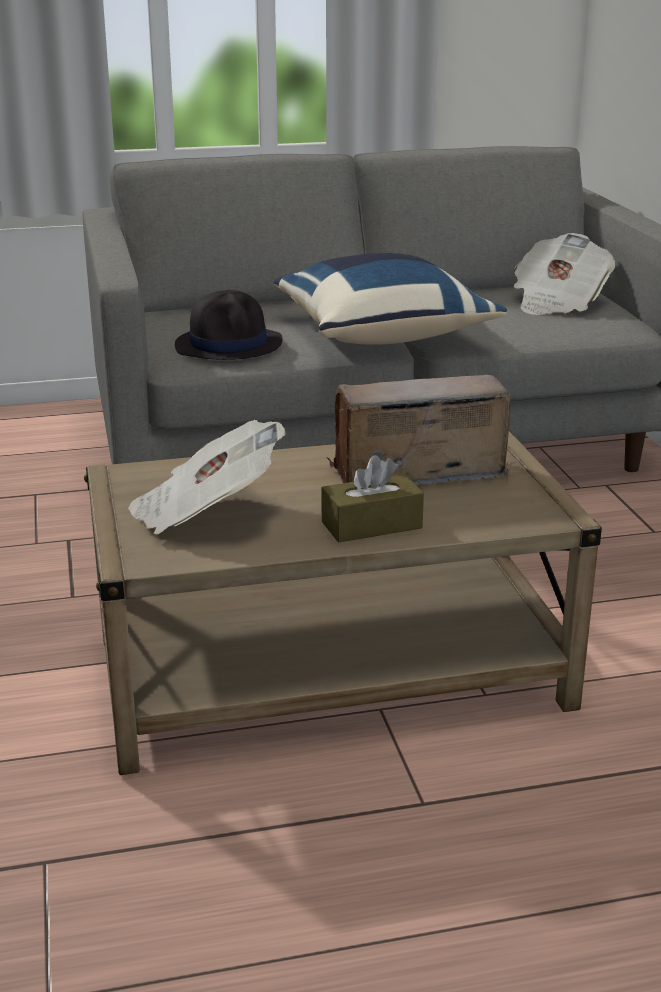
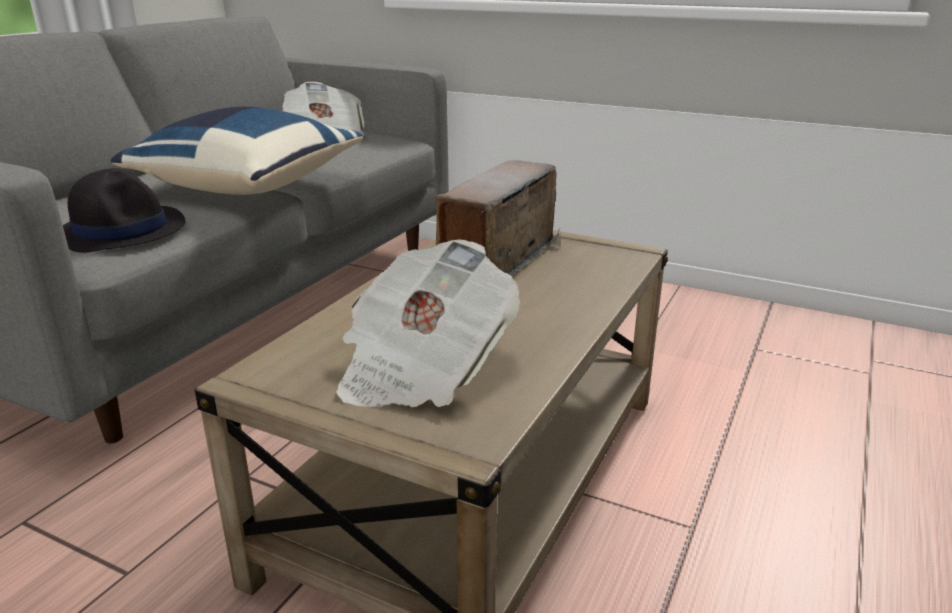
camera: 50 degrees left, 0 degrees up
(371, 525) = (558, 311): brown tissue box -> none

